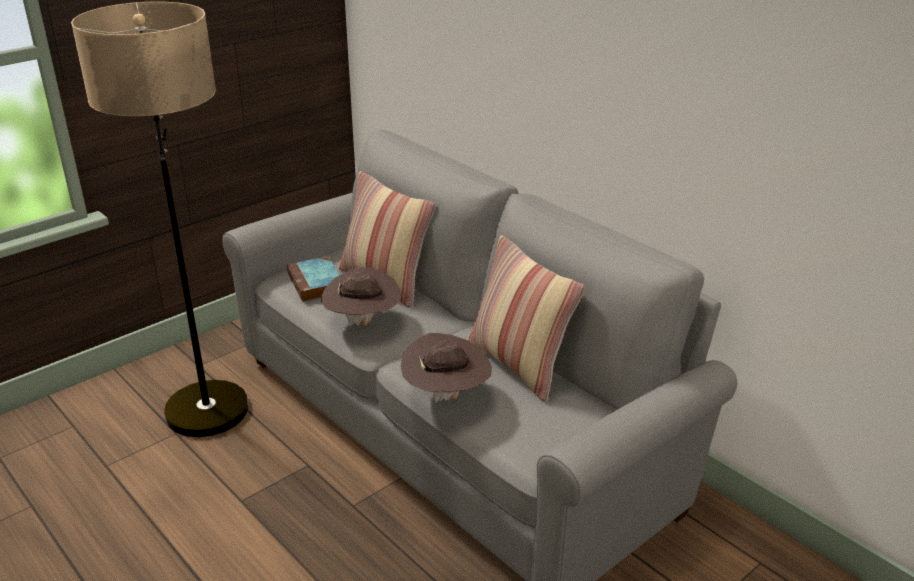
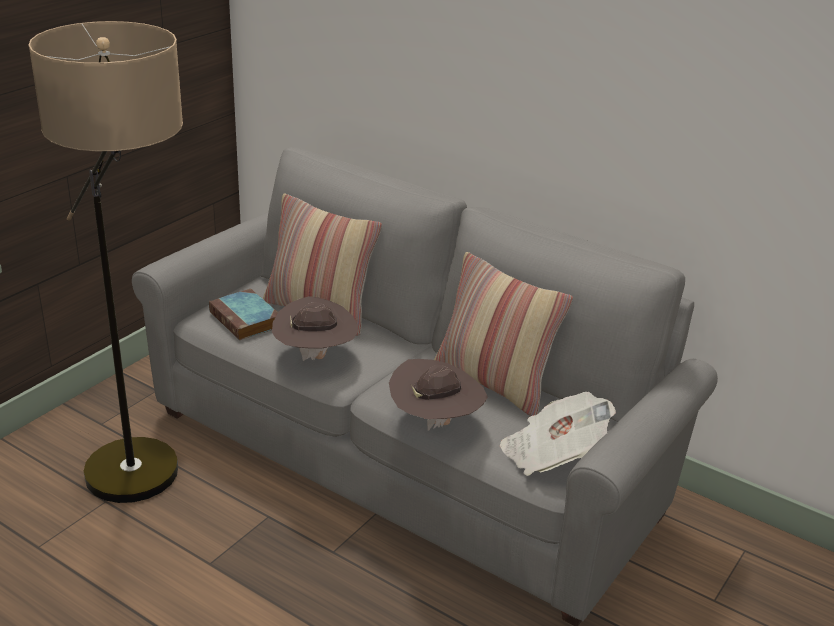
camera: 15 degrees left, 0 degrees up
(547, 440) = (552, 455): none -> newspaper

